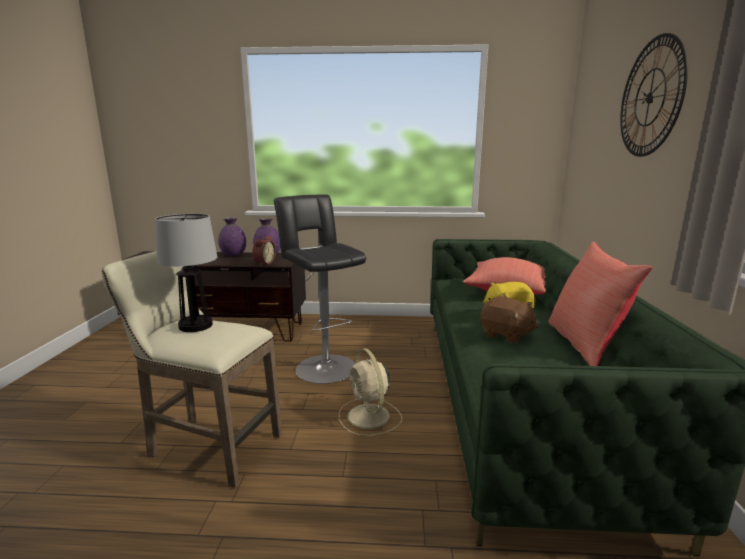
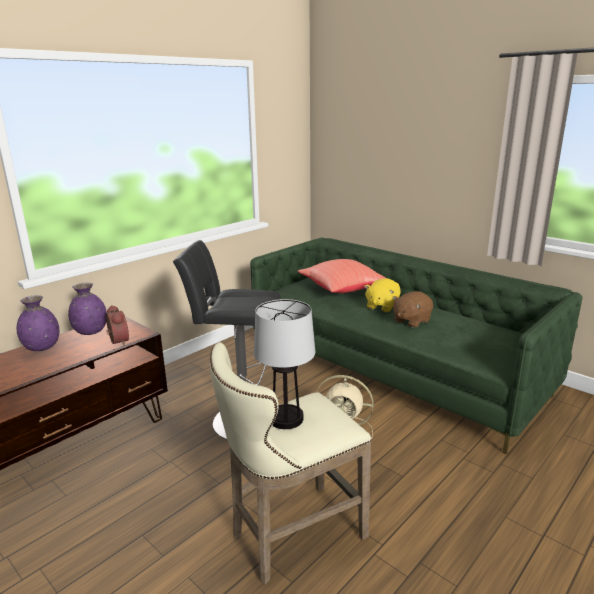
camera: 50 degrees left, 5 degrees up
(506, 335) = (411, 321): brown plush toy -> brown plush toy turned 150 degrees clockwise
(585, 344) = (450, 309): red pillow -> none
(650, 97) = (423, 128): wall clock -> none

